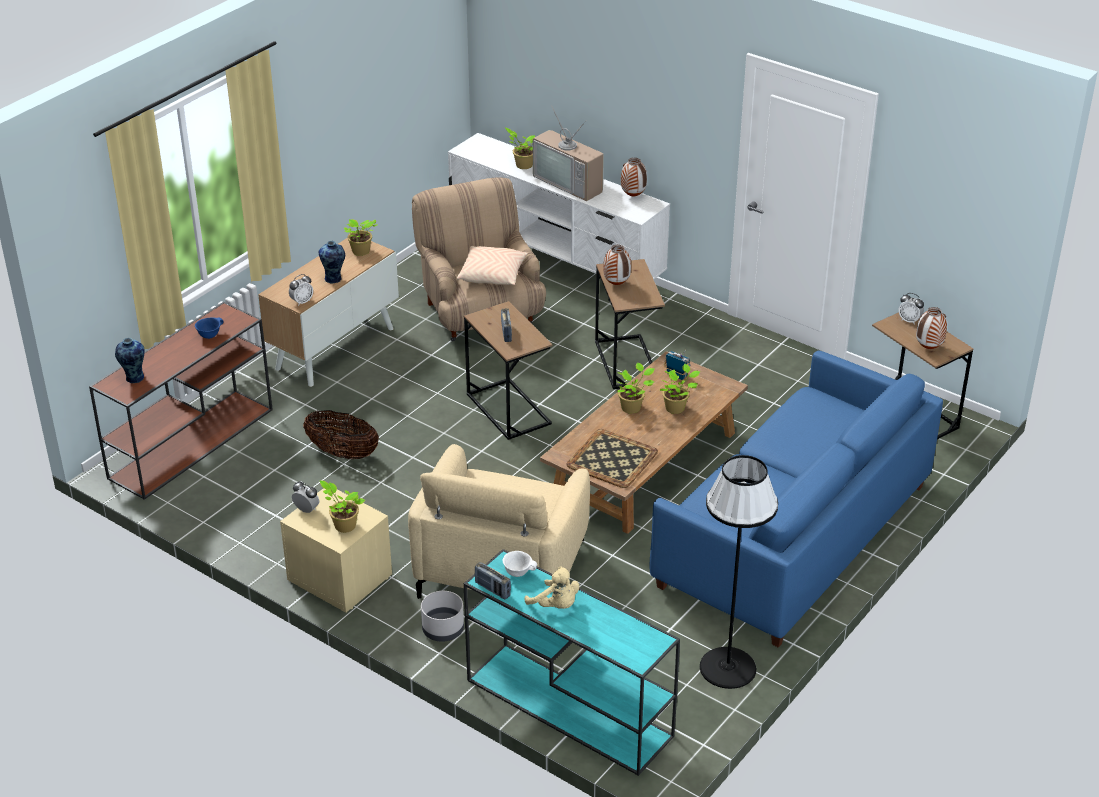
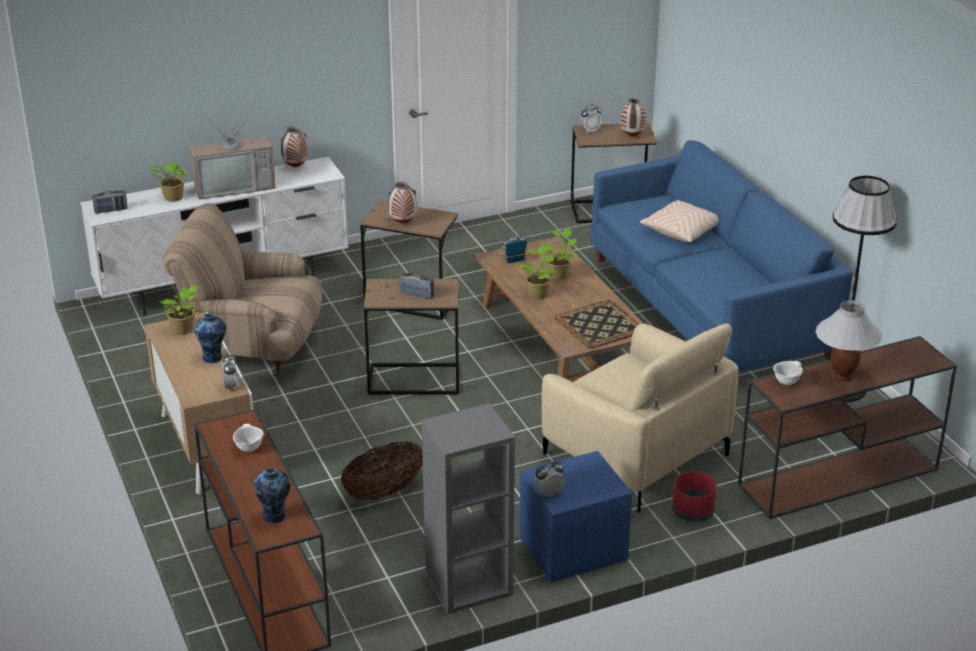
camera: 60 degrees left, 5 degrees down
(209, 335) = (248, 448): blue bowl -> white bowl
(254, 539) = (468, 587): none -> grey bookcase
(338, 578) = (572, 550): beige nightstand -> blue nightstand
(343, 525) = (592, 479): potted plant -> none
(442, 630) = (693, 512): grey planter -> red planter
(492, 275) = (279, 289): beige pillow -> beige pillow (682, 231)
(492, 589) = (801, 400): radio -> radio (111, 210)
(556, 605) = (842, 377): beige plush toy -> white table lamp
(567, 707) = (836, 478): turquoise console table -> brown console table

